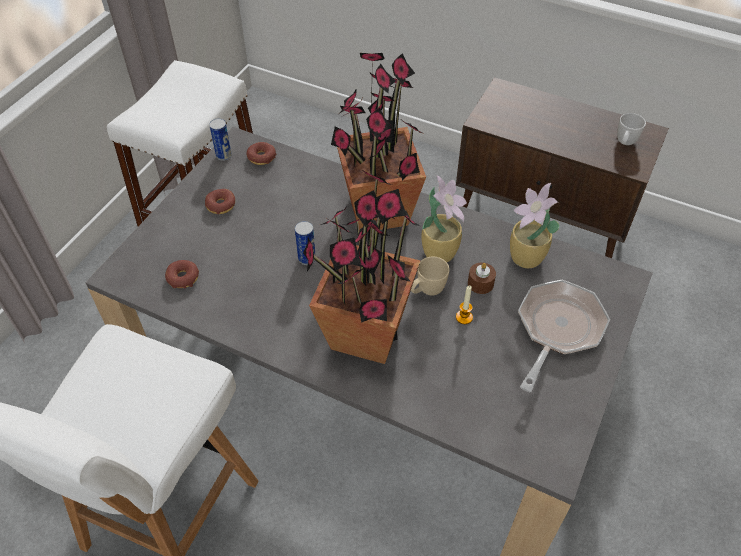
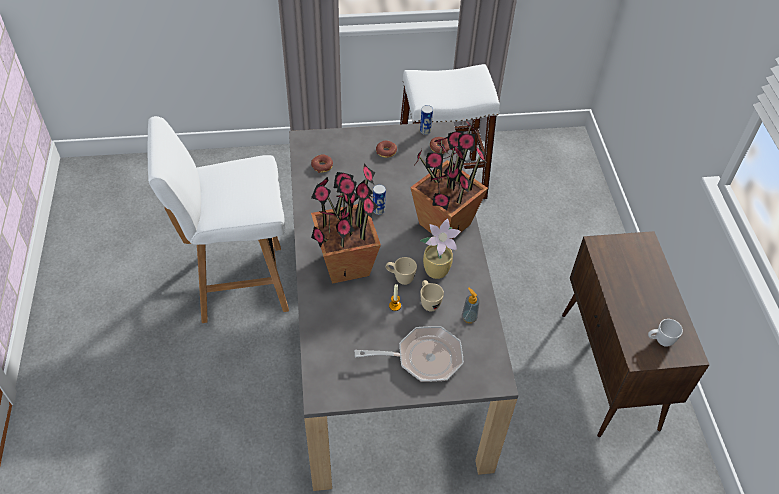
camera: 55 degrees right, 0 degrees up
(480, 283) = (428, 302): brown candle -> beige mug
(525, 259) = (469, 317): potted plant -> soap dispenser

